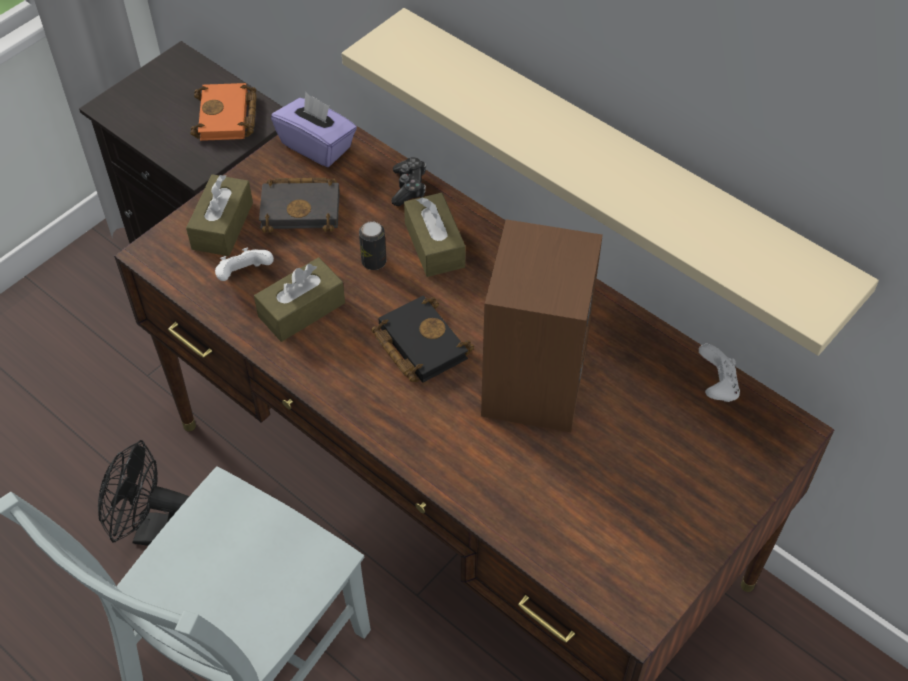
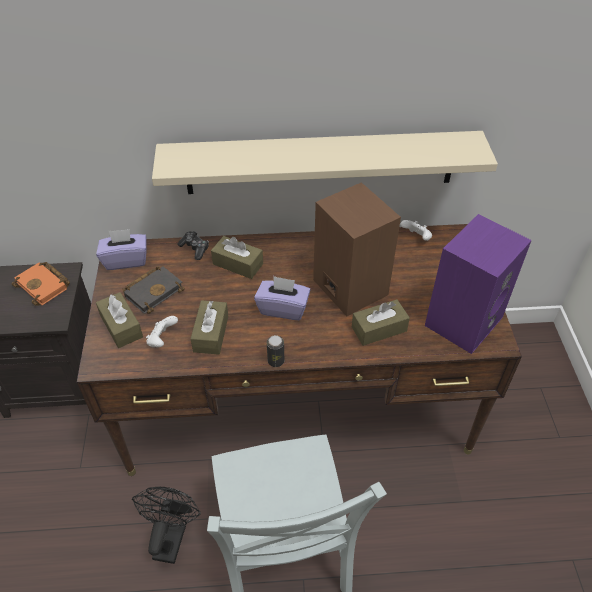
camera: 45 degrees left, 5 degrees down
(155, 533) = (171, 536): black fan -> black fan turned 135 degrees clockwise
(374, 261) = (219, 289): can -> can (276, 361)
(418, 344) = (283, 308): black book -> purple tissue box
(500, 465) = (379, 329): none -> brown tissue box
(628, 547) = (463, 319): none -> purple speaker

